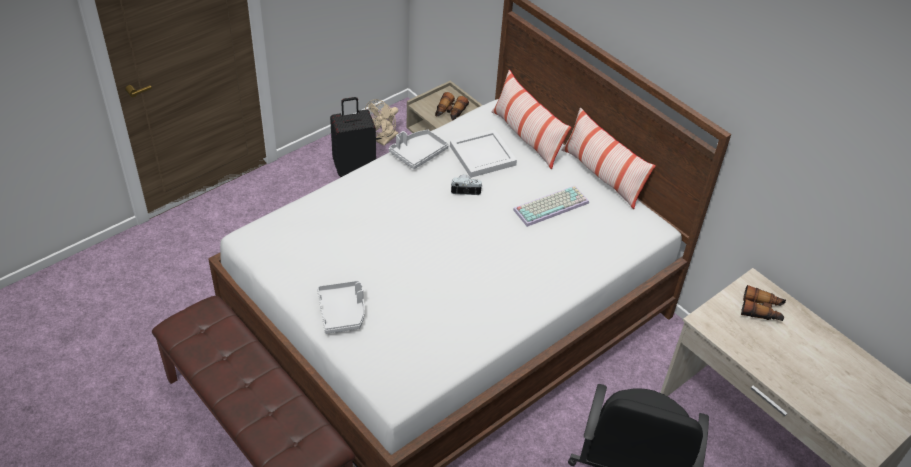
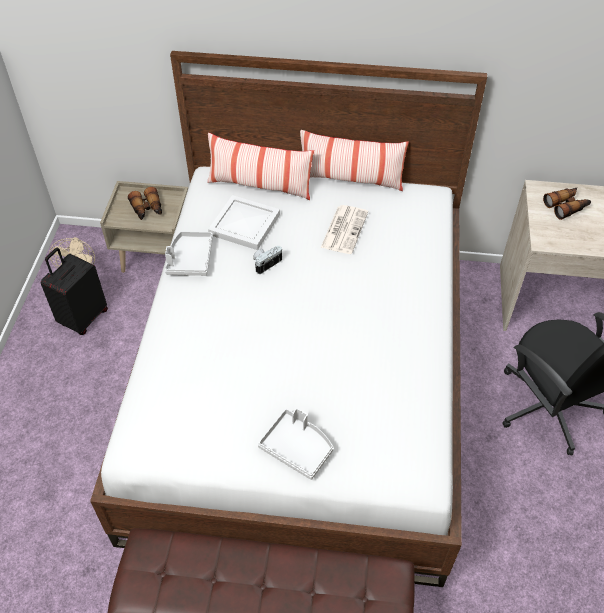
camera: 40 degrees left, 5 degrees up
(551, 205) = (344, 229): keyboard -> newspaper

